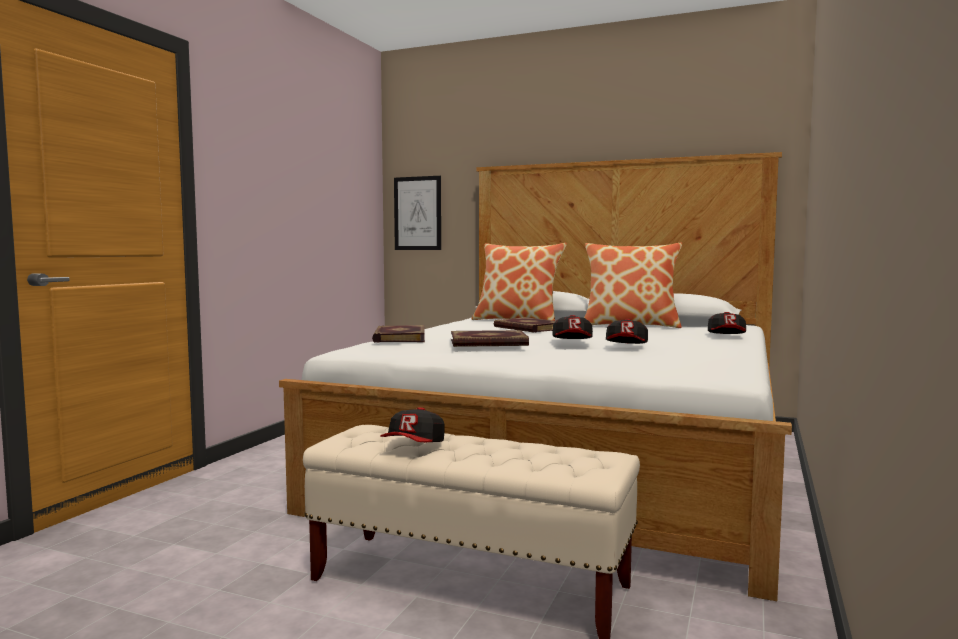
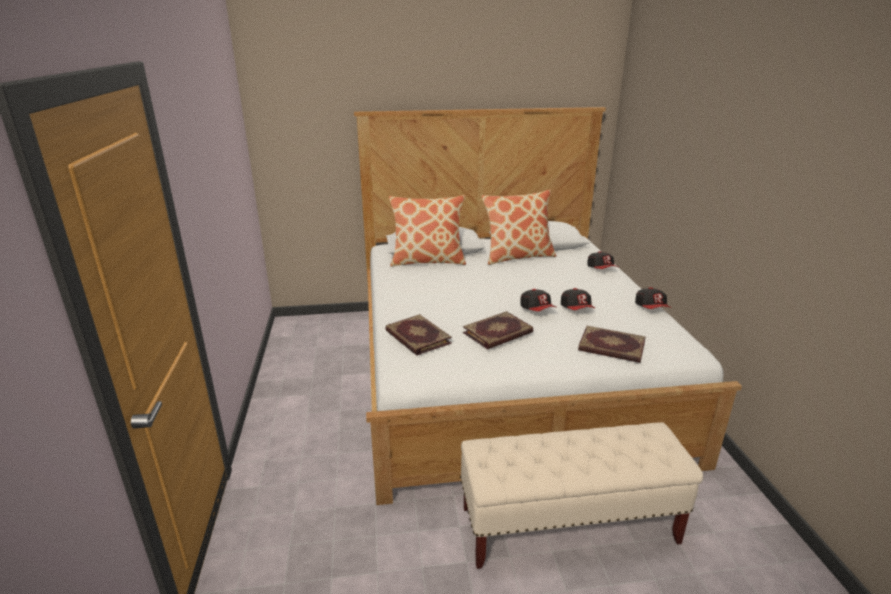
camera: 30 degrees left, 20 degrees up
(414, 446) = (547, 465): cap -> cap (651, 308)
(417, 213) = (289, 153): picture -> none
(527, 328) = (466, 283): book -> book (611, 347)

